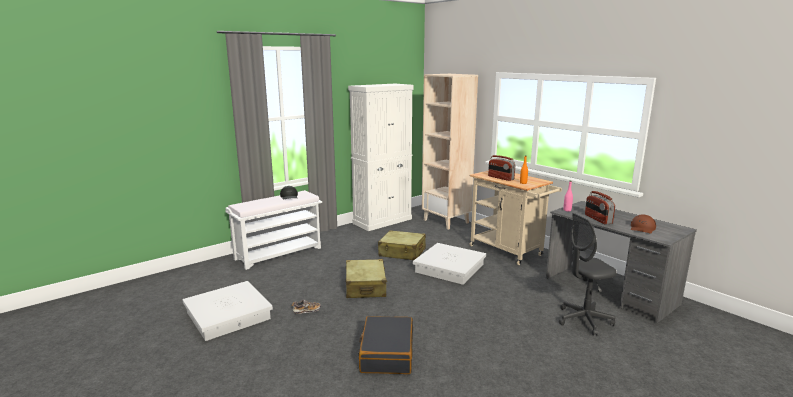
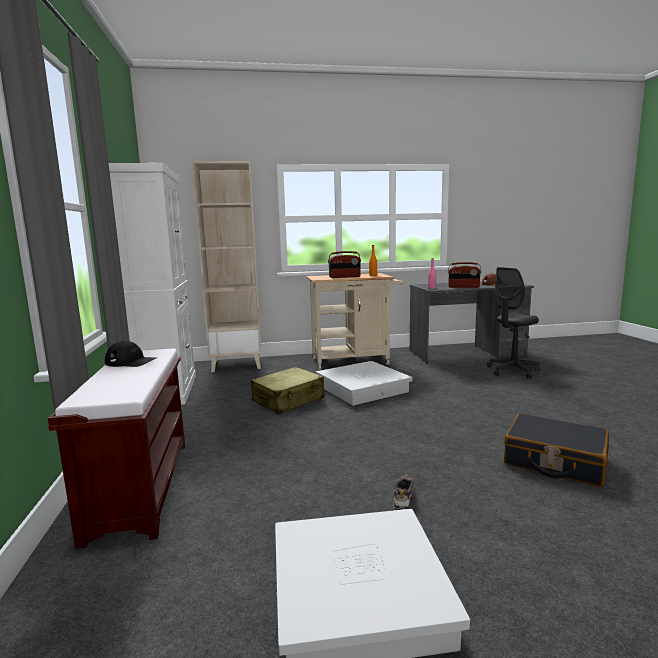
camera: 60 degrees left, 5 degrees down
(279, 253) = (140, 486): white bench -> brown bench
(365, 286) = (363, 439): beige suitcase -> none
(584, 320) = (512, 371): grey office chair -> grey office chair turned 45 degrees clockwise

